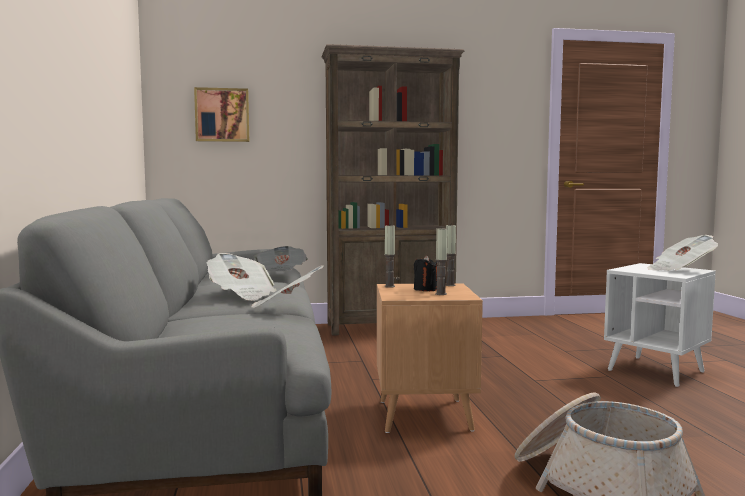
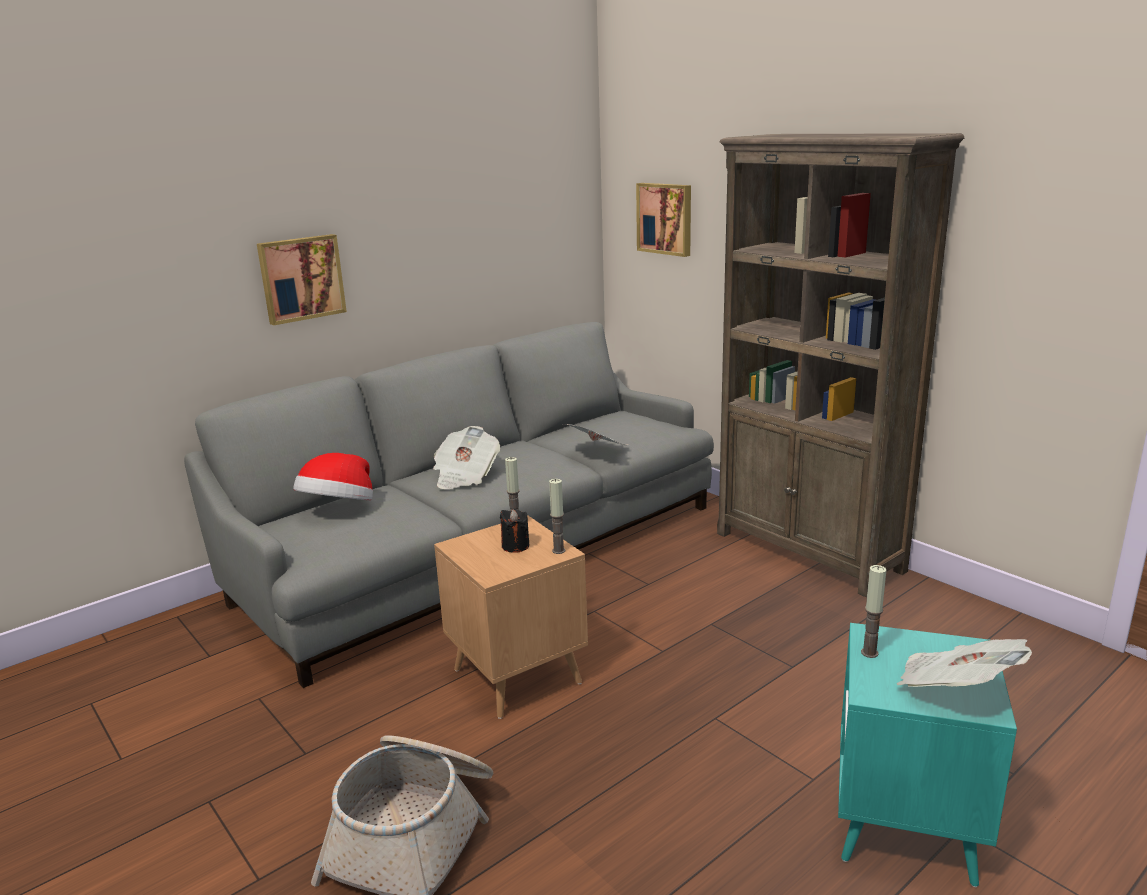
camera: 60 degrees right, 15 degrees up
(46, 89) = (301, 278): none -> picture
(208, 325) = (339, 509): none -> hat
(285, 308) = (433, 510): newspaper -> none
(441, 294) = (496, 560): candle -> candle (869, 653)
(655, 371) = (905, 825): white side table -> turquoise side table

